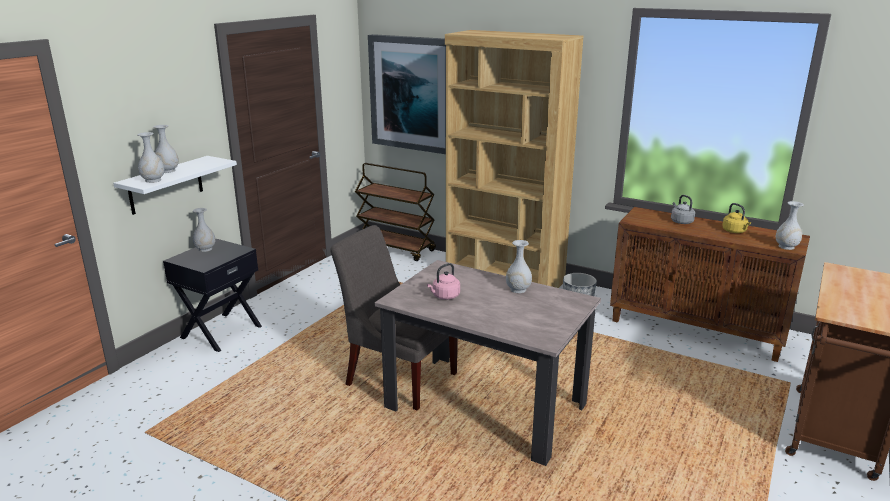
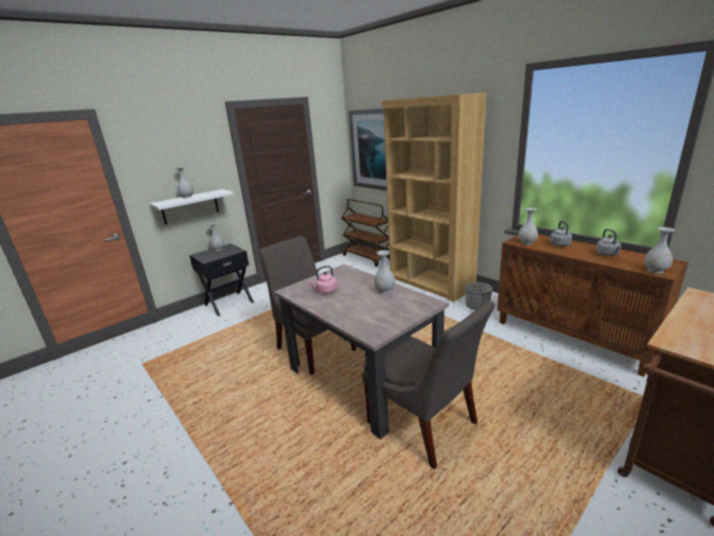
camera: 20 degrees right, 0 degrees up
(153, 180) = (171, 202): white vase -> white vase (527, 243)
(586, 444) = (425, 426): none -> grey chair
(735, 231) = (608, 254): yellow kettle -> grey kettle

